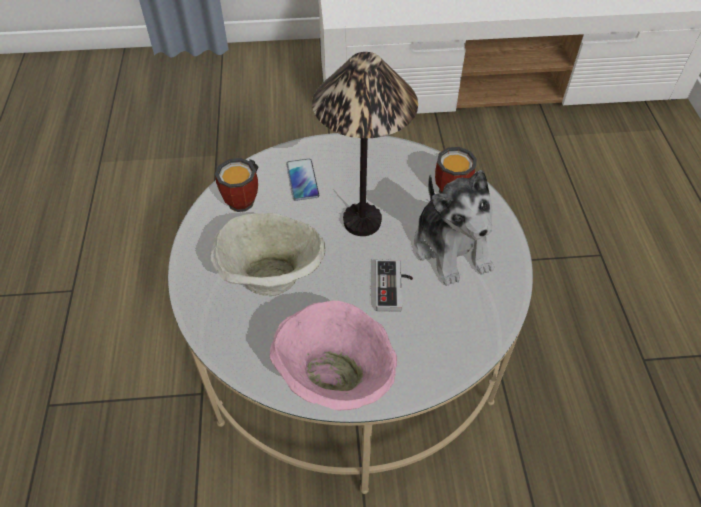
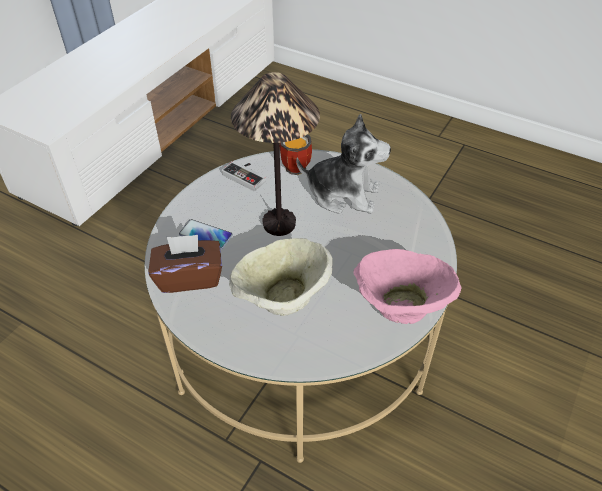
camera: 55 degrees left, 5 degrees down
(245, 199) = (189, 277): mug -> brown tissue box
(394, 288) = (351, 238): game controller -> game controller (247, 176)

